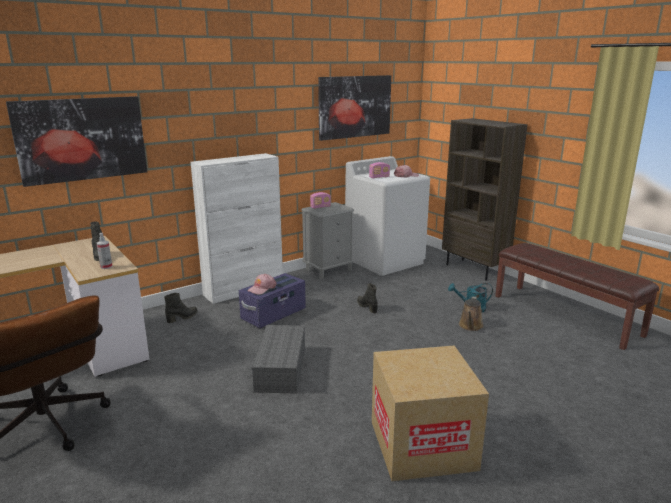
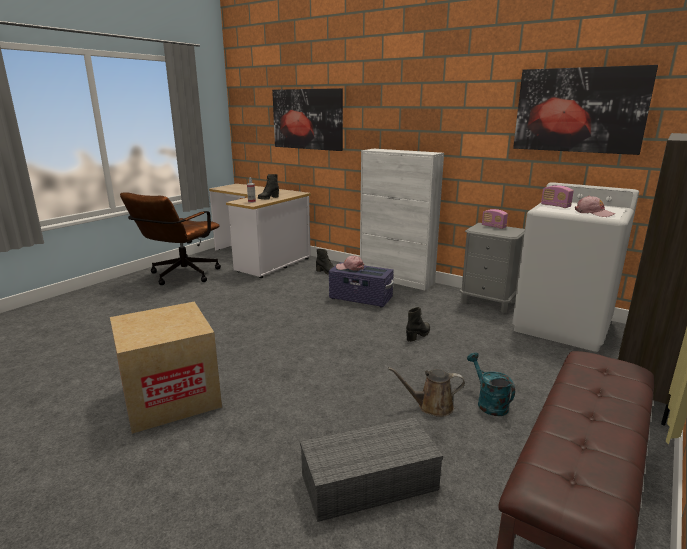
camera: 70 degrees right, 0 degrees up
(281, 369) = (269, 319): grey storage box -> grey storage box (367, 483)

